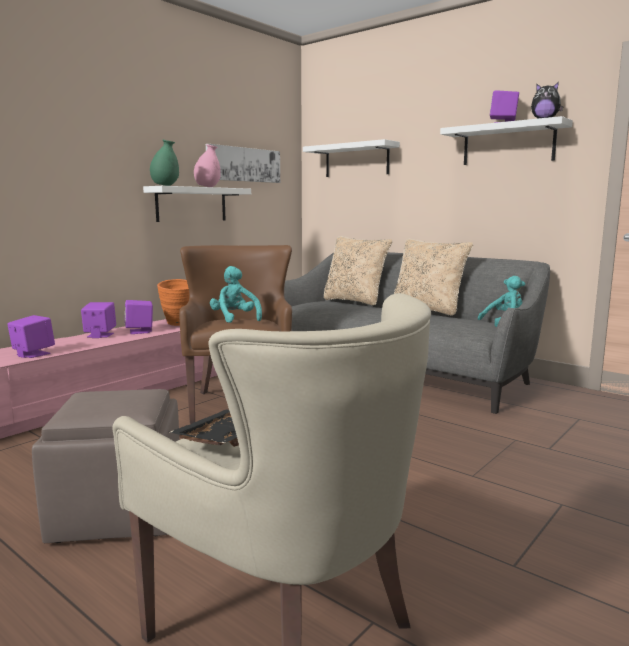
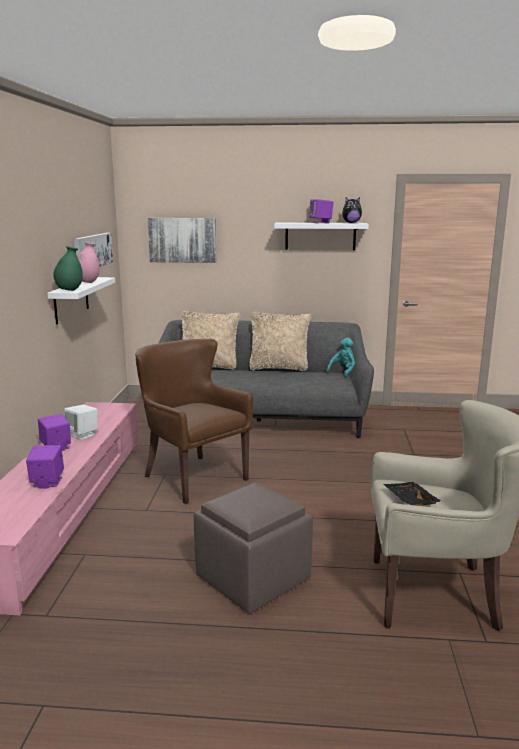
camera: 35 degrees left, 5 degrees up
(140, 331) = (83, 435): purple speaker -> white speaker
(178, 324) = (99, 419): orange vase -> none
(235, 319) = (195, 409): turquoise plush toy -> none
(356, 160) = (182, 240): white shelf -> picture

